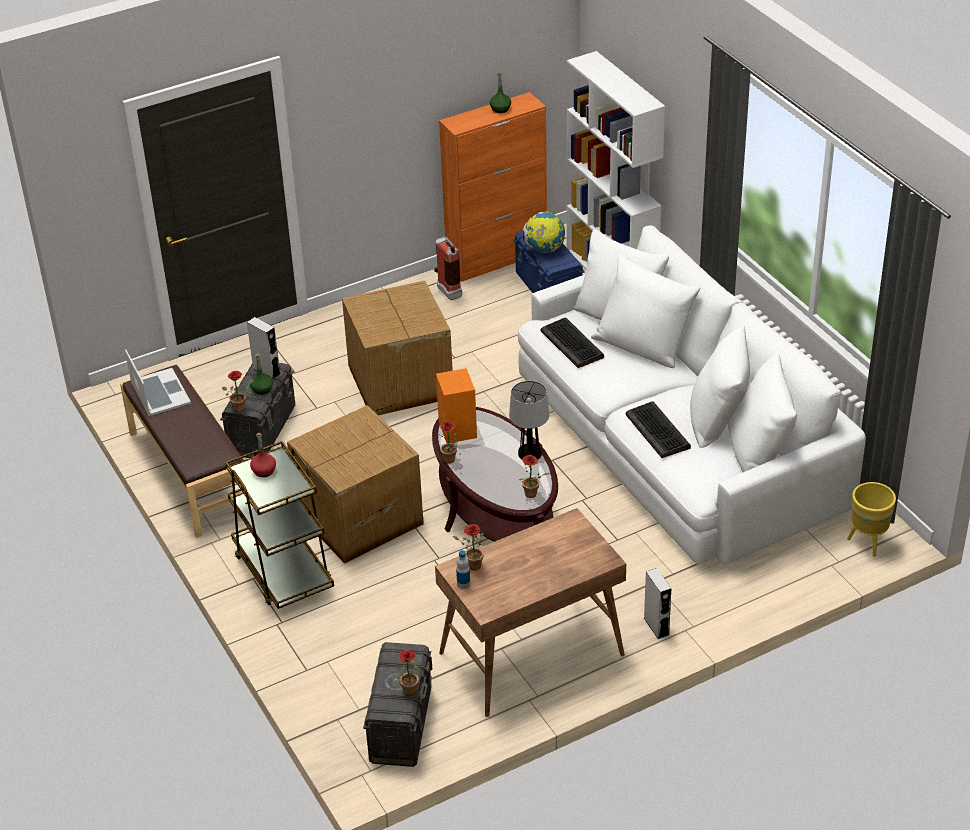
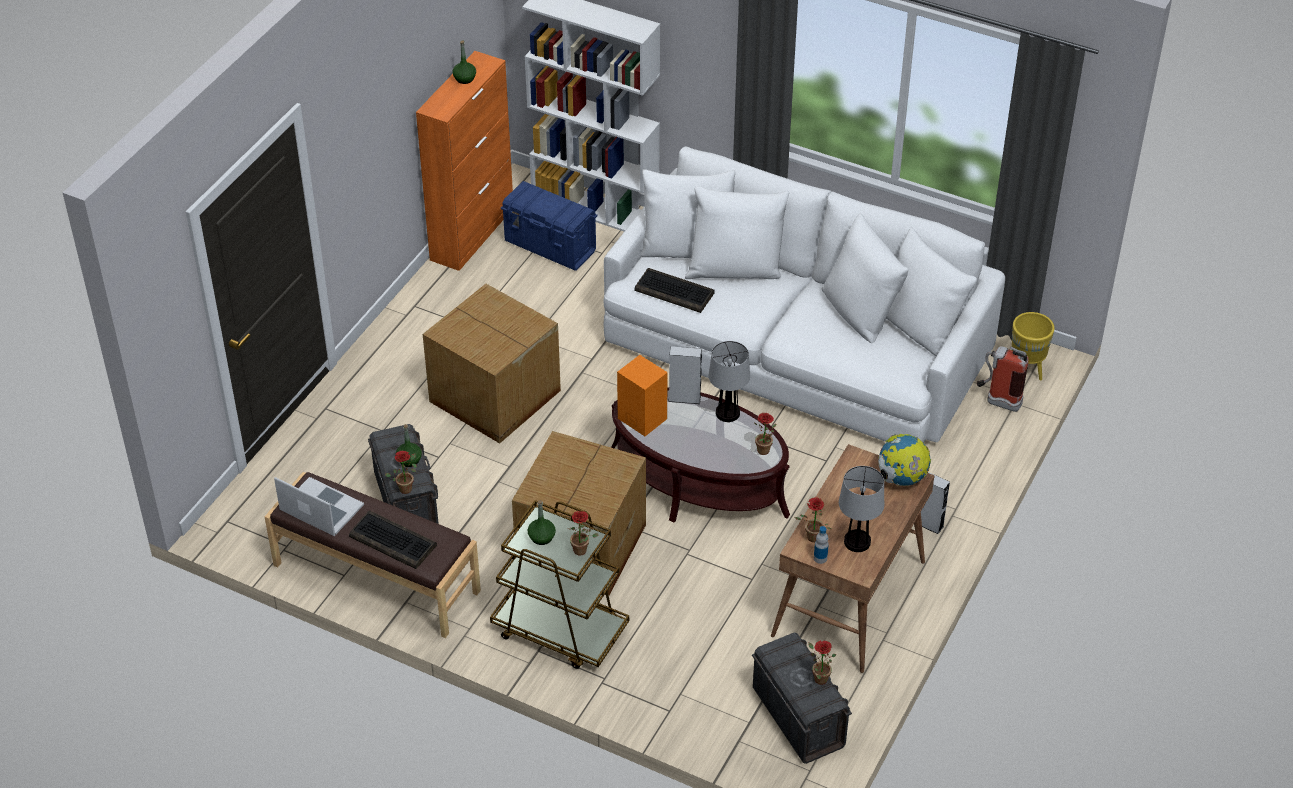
camera: 35 degrees left, 5 degrees up
(264, 471) = (541, 537): red bottle -> green bottle
(266, 371) = (396, 440): grey speaker -> grey speaker (684, 398)
(446, 290) = (452, 284): fire extinguisher -> fire extinguisher (997, 401)
(451, 461) = (664, 451): potted plant -> potted plant (583, 551)
(507, 586) = (857, 542): none -> table lamp
(544, 249) = (546, 207): globe -> globe (901, 478)
(658, 431) = (824, 343): keyboard -> keyboard (394, 541)

